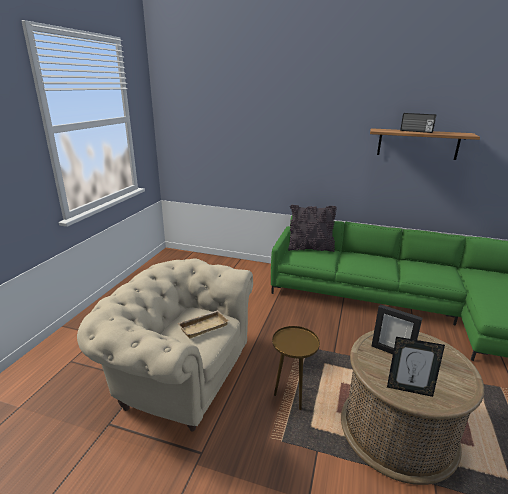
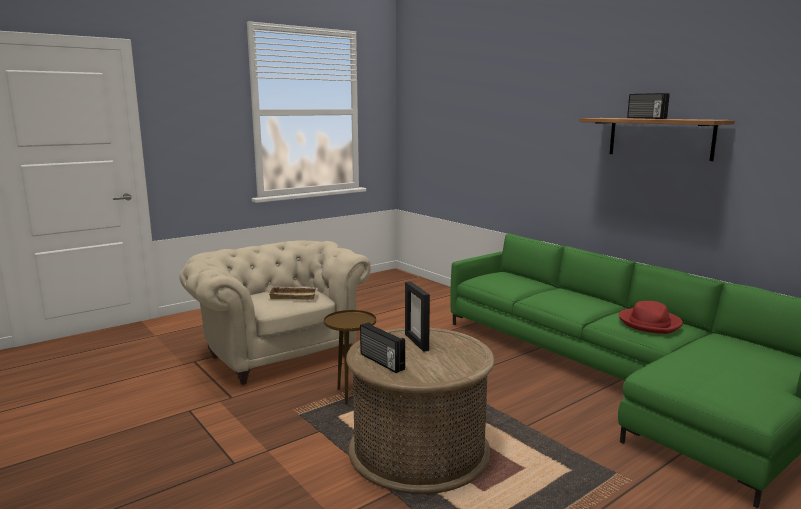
camera: 35 degrees right, 10 degrees down
(310, 248) = (514, 276): black pillow -> none
(409, 389) = (381, 362): picture frame -> radio
(436, 271) = (650, 323): none -> red hat

